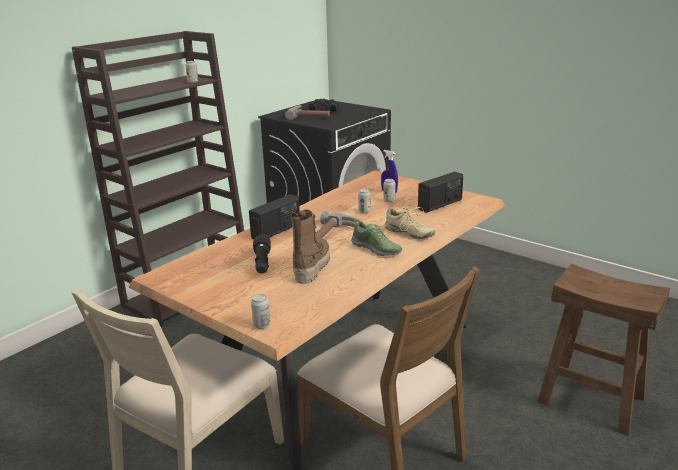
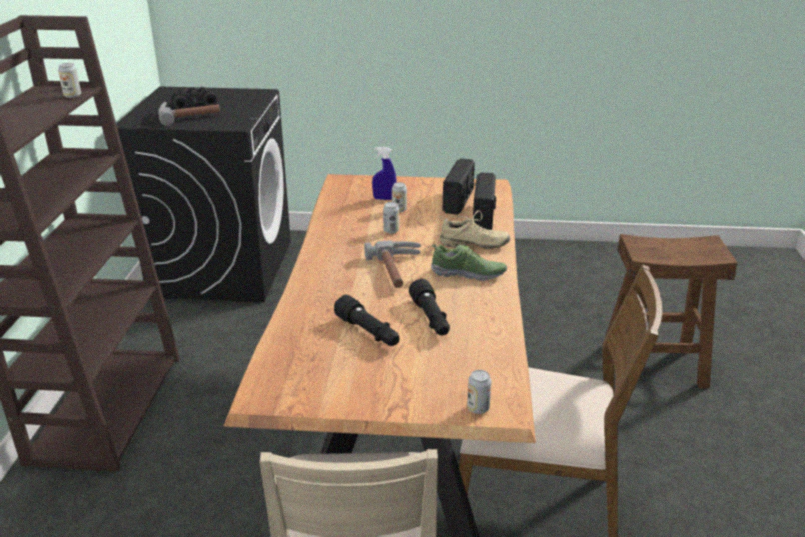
camera: 35 degrees left, 5 degrees up
(276, 231) = (324, 285): radio -> radio (484, 217)
(311, 267) = (431, 318): boot -> black flashlight

